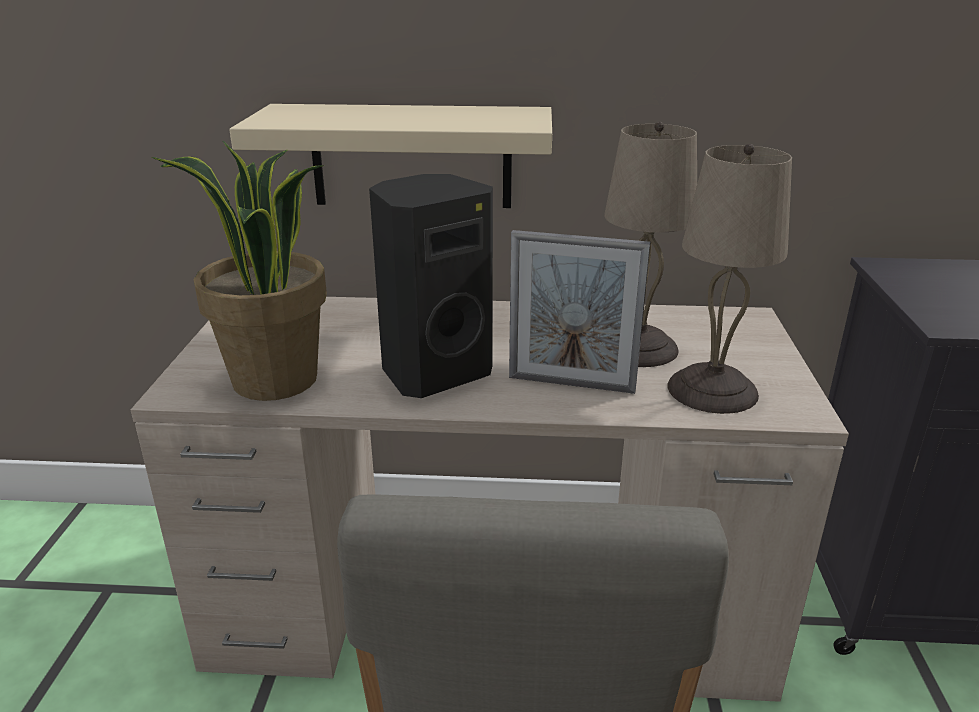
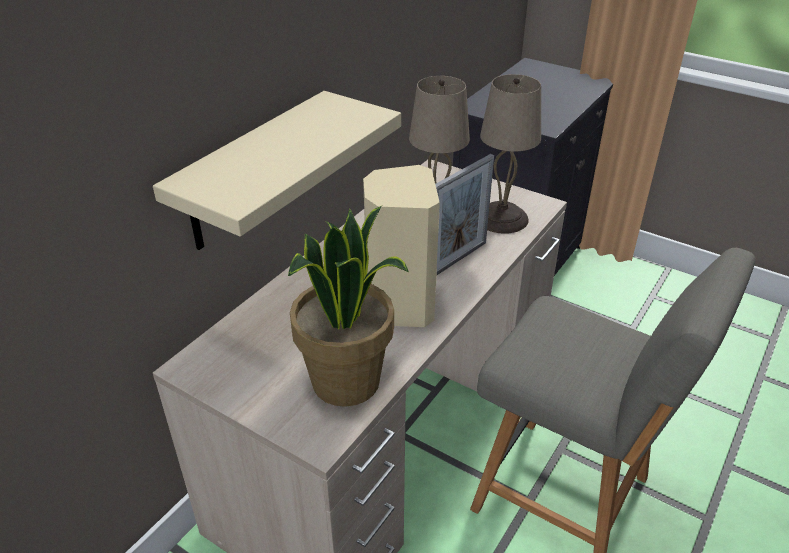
camera: 60 degrees left, 10 degrees up
(434, 372) = (399, 305): black speaker -> beige speaker

